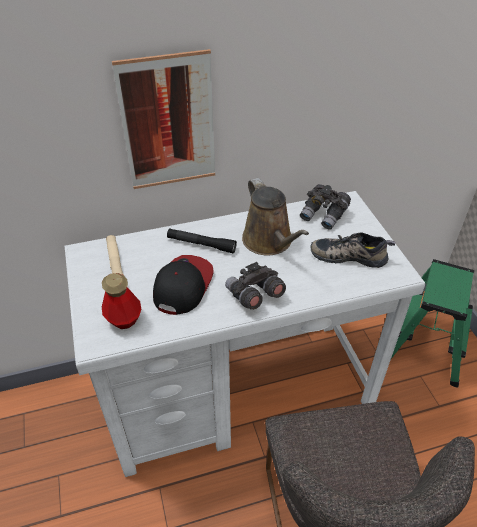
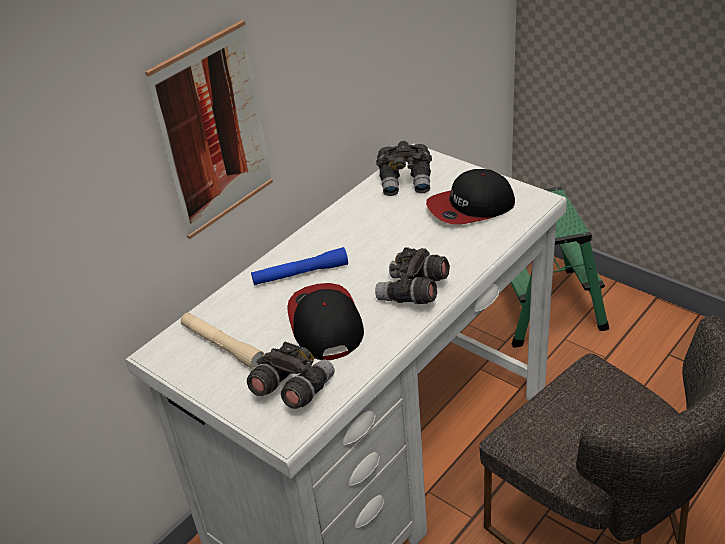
camera: 30 degrees left, 5 degrees down
(124, 319) = (293, 390): bottle -> grey binoculars
(201, 244) = (300, 274): black flashlight -> blue flashlight
(269, 242) = (375, 234): brown watering can -> none
(349, 255) = (471, 207): shoe -> cap

